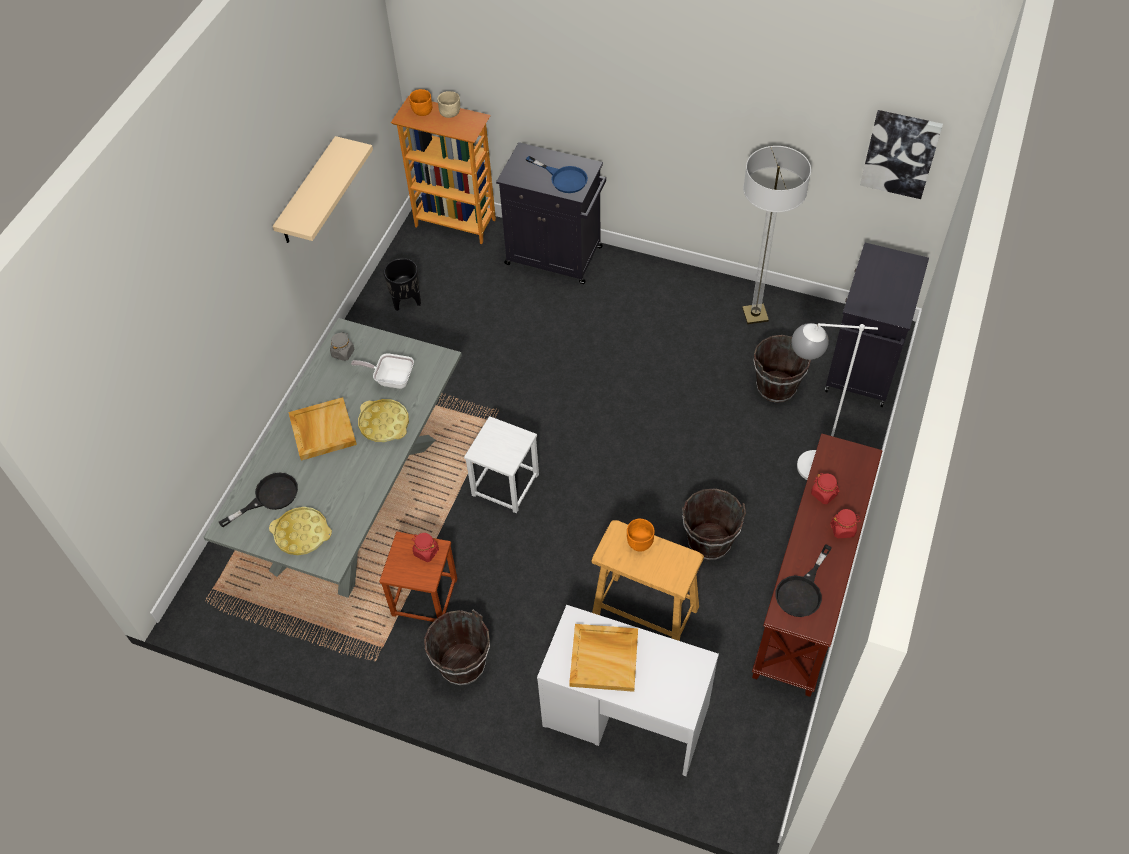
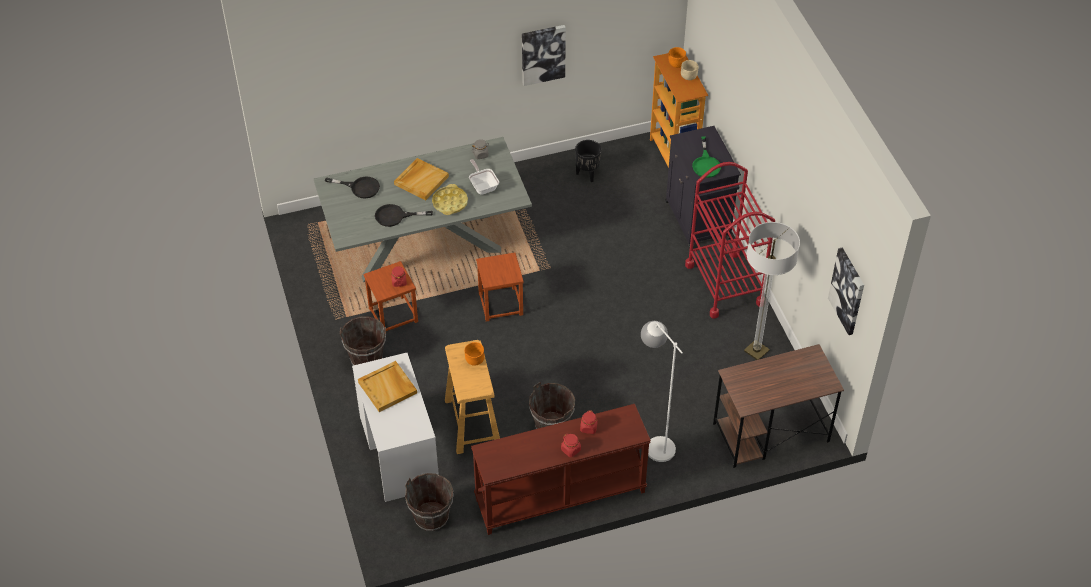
camera: 50 degrees right, 5 degrees down
(302, 534) = (350, 215): yellow tray -> none
(308, 193) = (543, 54): beige shelf -> picture
(505, 485) = (500, 304): white stool -> brown stool
(563, 178) = (706, 164): blue frying pan -> green frying pan
(652, 286) = (724, 284): none -> red cart
(776, 387) = (705, 395): brown bucket -> brown bucket (431, 517)
(802, 591) = (509, 452): black frying pan -> black frying pan (395, 216)
(862, 367) = (770, 433): black cabinet -> brown desk

